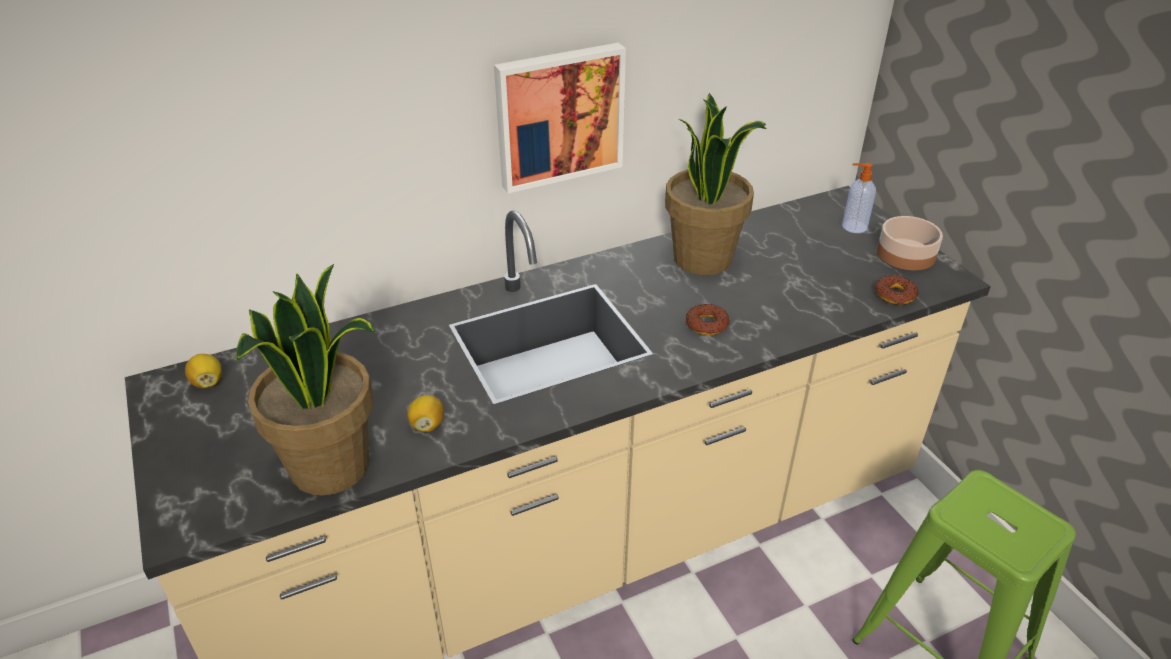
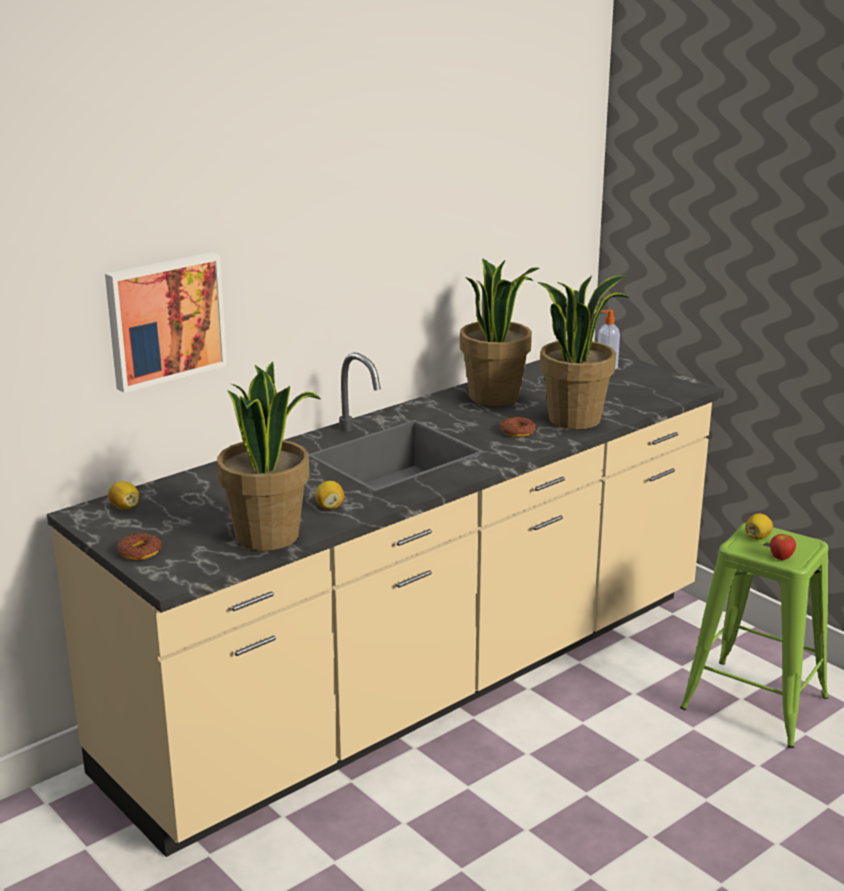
camera: 15 degrees left, 15 degrees down
(558, 115) = (373, 280): picture -> picture (164, 319)
(785, 312) = (575, 419): none -> potted plant
(895, 294) = (654, 401): donut -> donut (140, 552)
(905, 254) = (653, 378): bowl -> none
(983, 501) = (757, 537): none -> lemon
(1006, 546) = (781, 557): none -> apple

